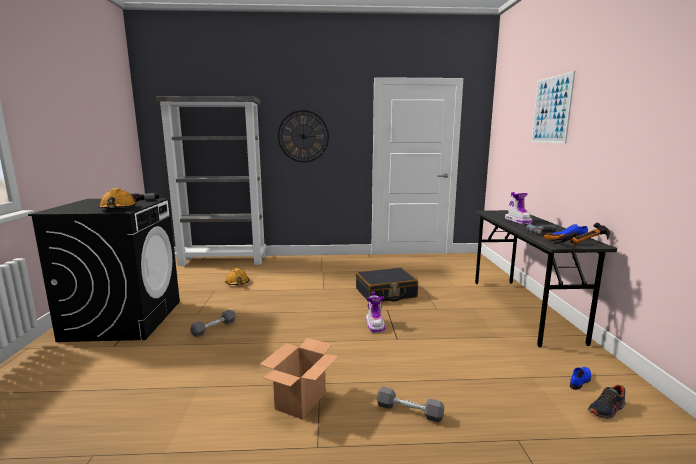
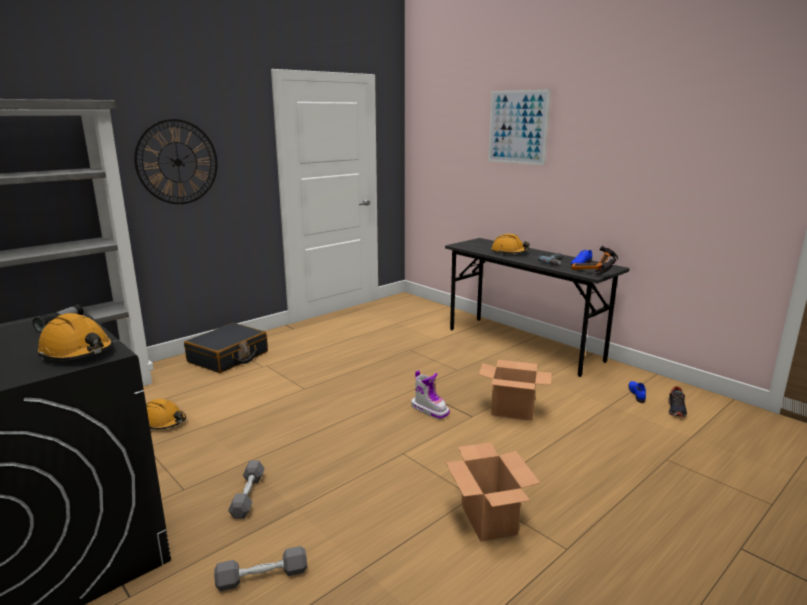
camera: 40 degrees left, 5 degrees up
(386, 293) = (384, 370): black suitcase -> black suitcase (228, 357)
(409, 411) = (579, 477): grey dumbbell -> grey dumbbell (262, 577)
(434, 347) = (513, 410): none -> cardboard box
(518, 221) = (509, 252): boot -> orange hard hat

